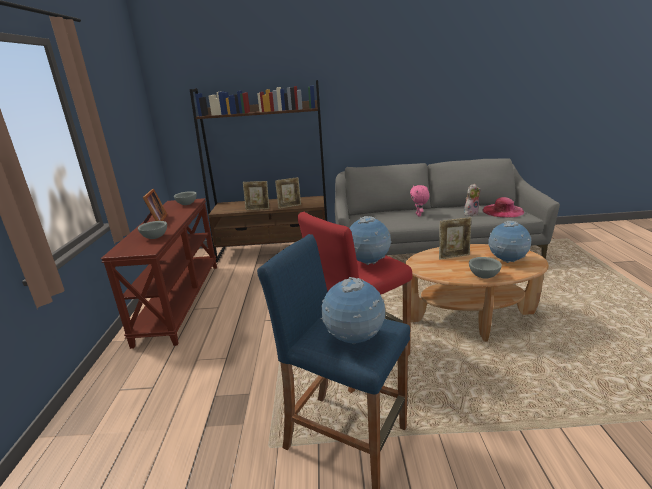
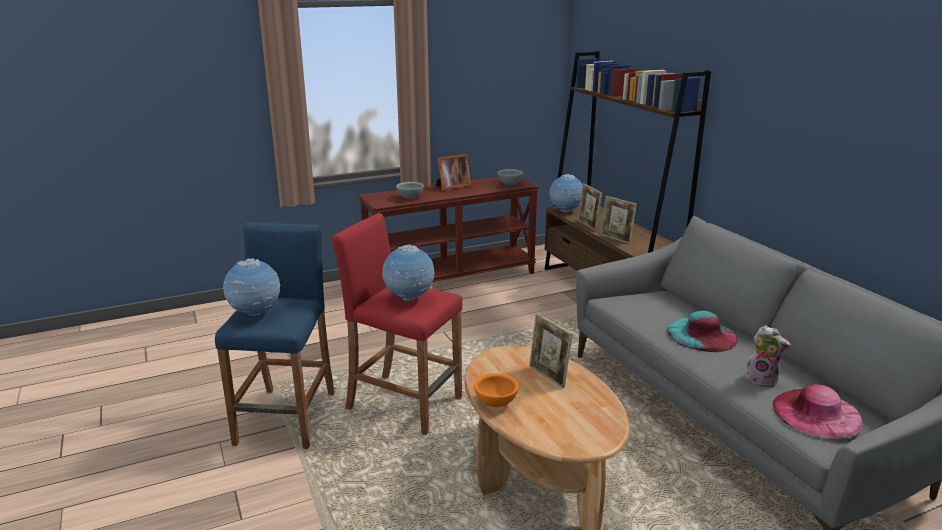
camera: 65 degrees right, 0 degrees up
(419, 215) = (701, 335): pink plush toy -> turquoise hat
(484, 276) = (496, 403): grey bowl -> orange bowl
(507, 261) = (560, 420): globe -> globe (565, 211)

